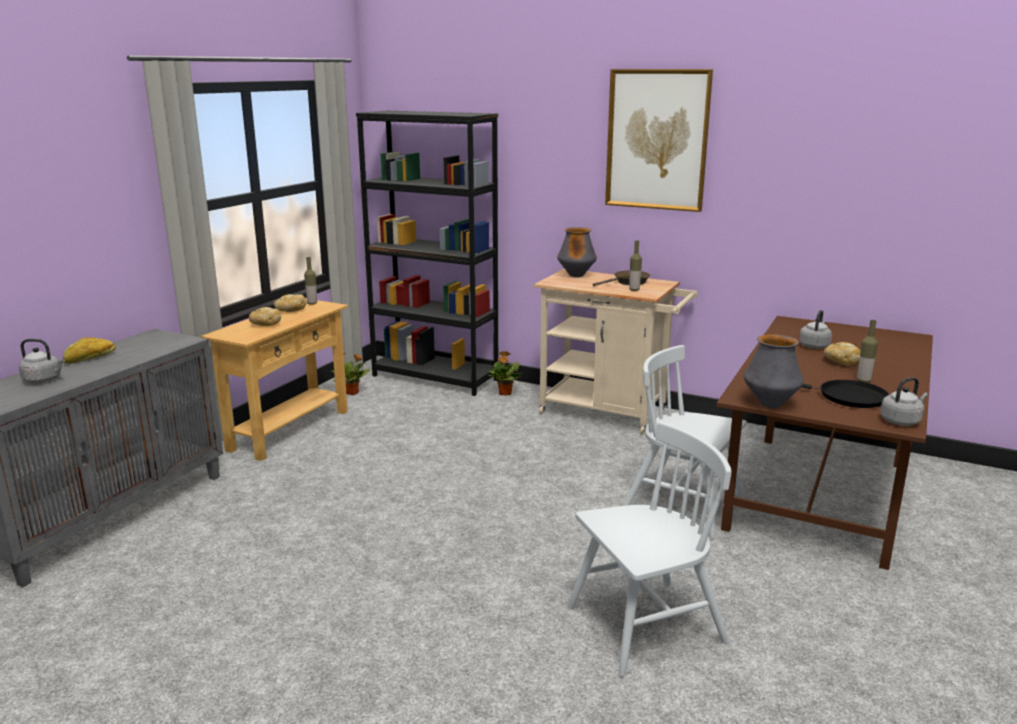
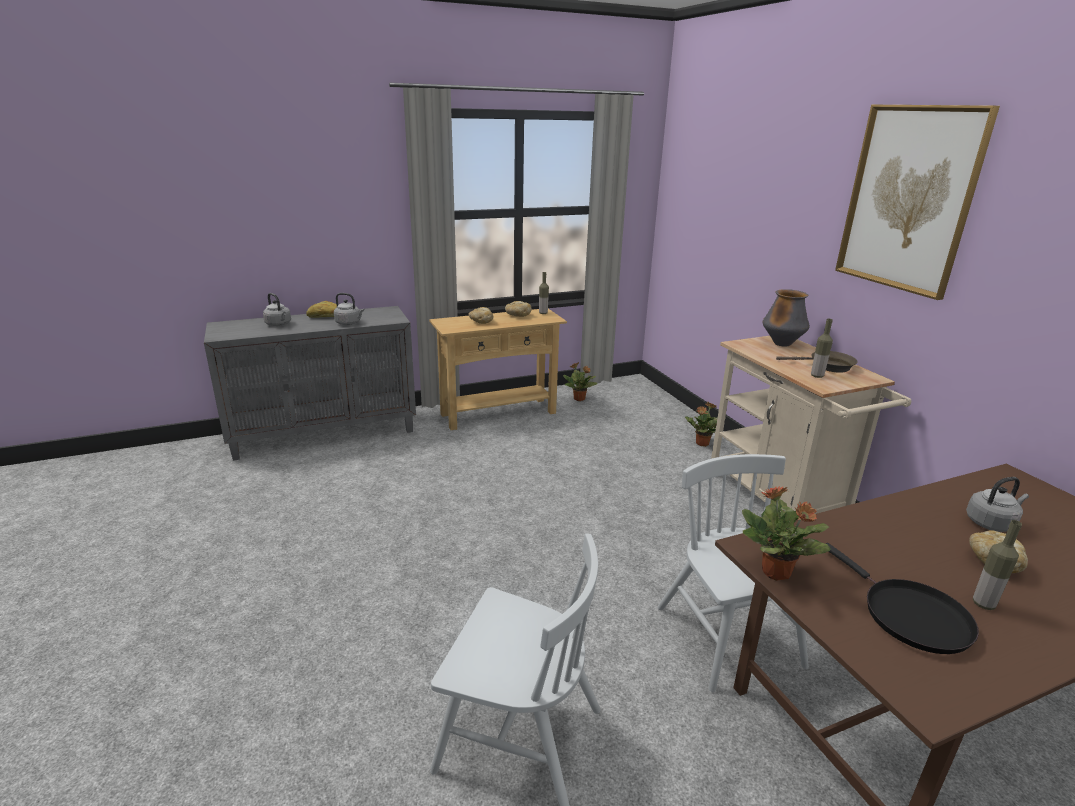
camera: 40 degrees right, 5 degrees up
(435, 377) = (660, 408): black bookcase -> none
(770, 404) = (776, 573): vase -> potted plant
(901, 421) = (938, 694): grey kettle -> grey kettle (349, 323)

